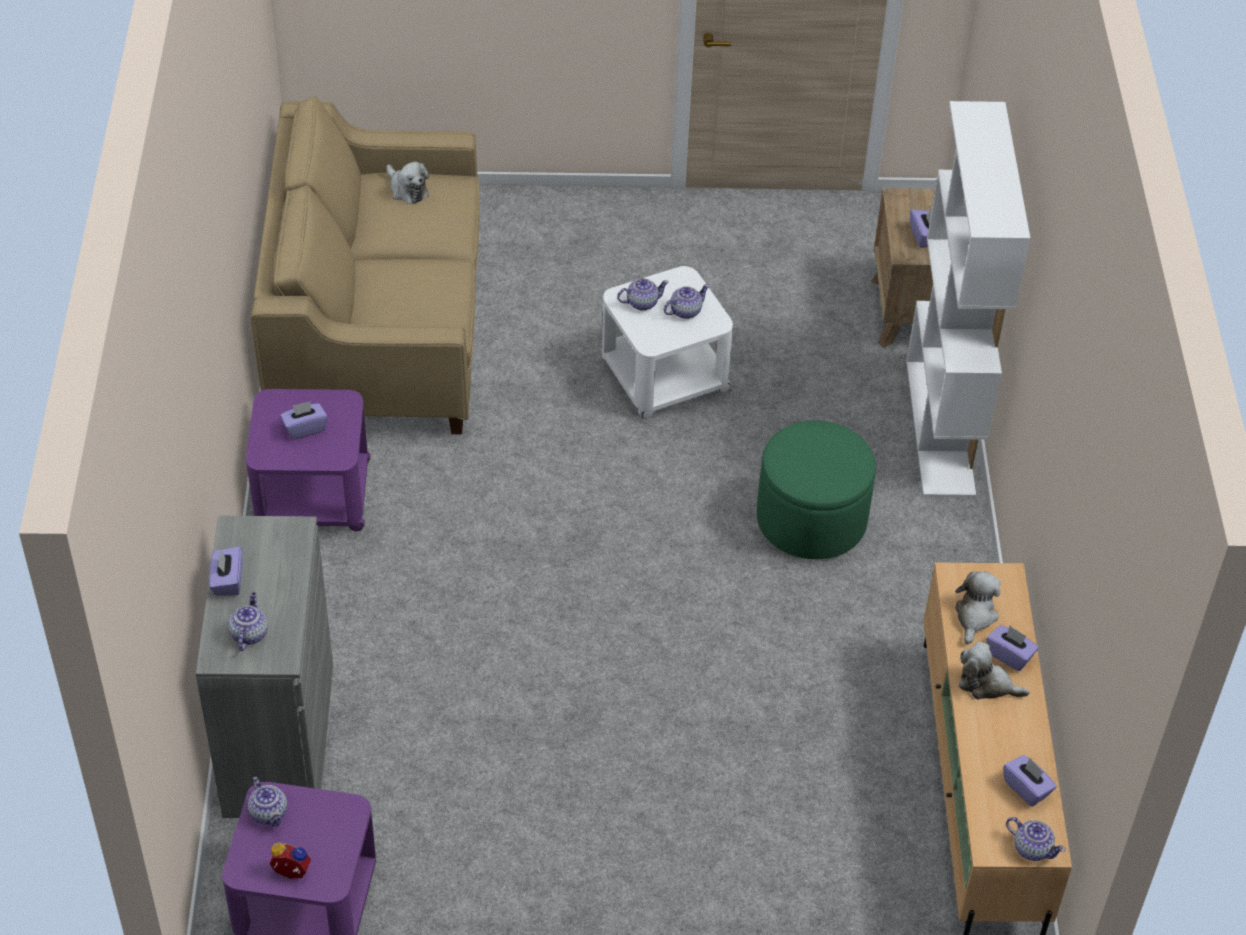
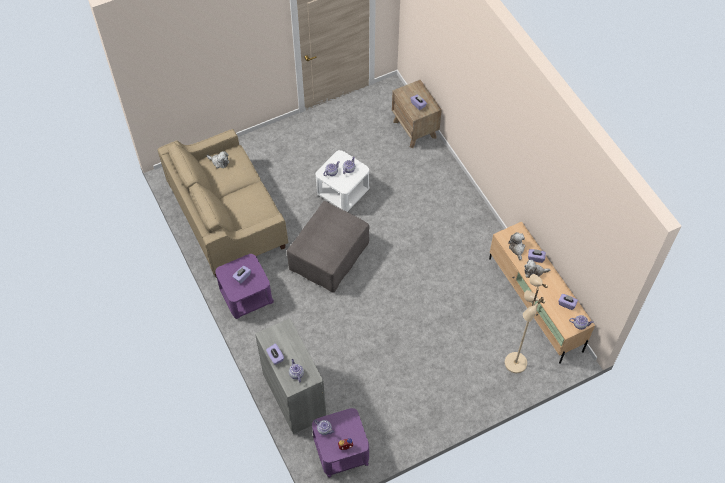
camera: 25 degrees left, 10 degrees up
(548, 488) = (329, 256): none -> grey ottoman
(811, 520) = (426, 227): green ottoman -> none
(846, 898) = (514, 362): none -> beige floor lamp
(941, 428) = (449, 172): white bookcase -> none

